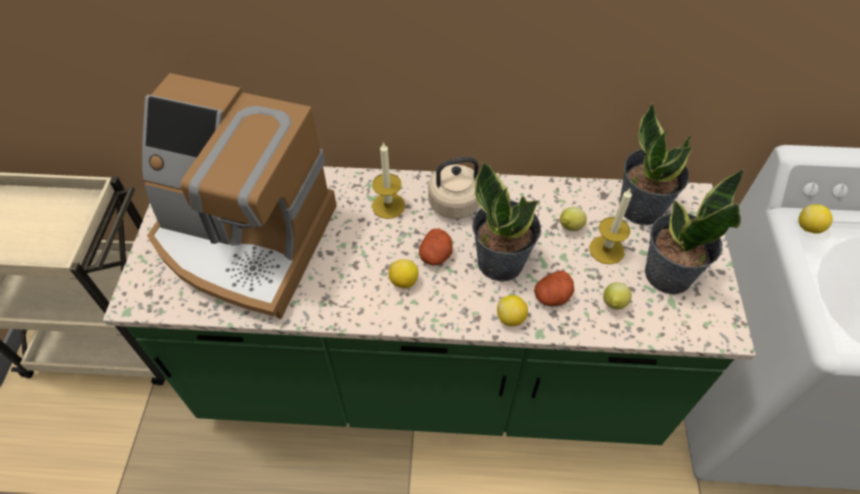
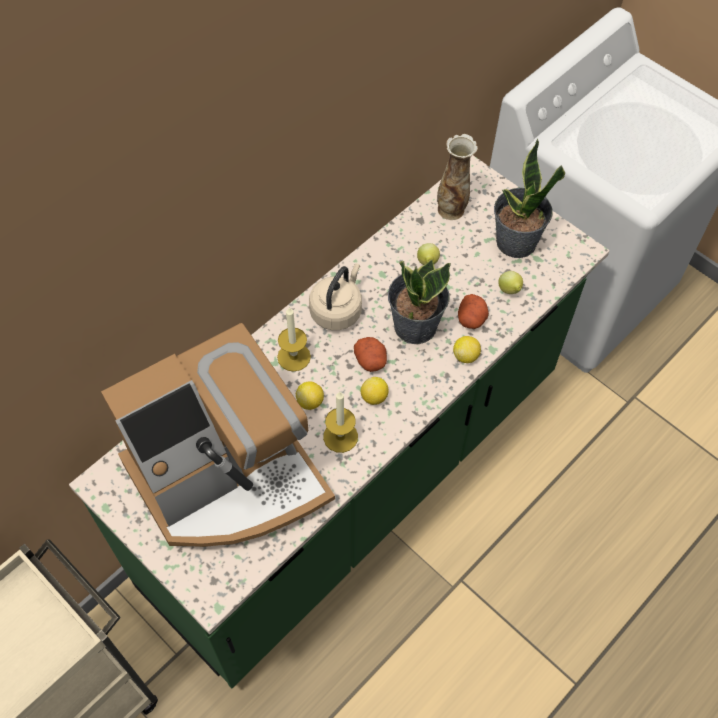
camera: 50 degrees left, 5 degrees up
(606, 250) = (465, 258): candle -> candle (340, 436)
(641, 207) = (451, 209): potted plant -> vase
(808, 228) = (561, 141): lemon -> lemon (310, 402)

